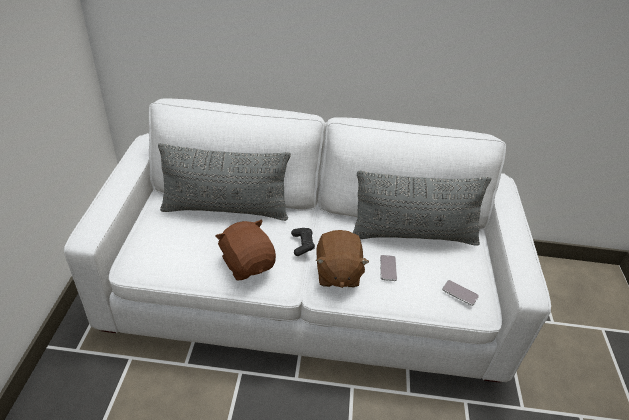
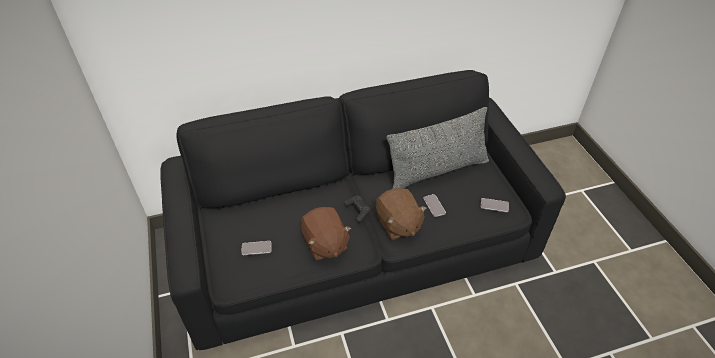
camera: 20 degrees left, 5 degrees up
(178, 242) = (256, 248): none -> phone
(225, 209) = (276, 204): grey pillow -> none
(248, 263) = (325, 244): brown plush toy -> brown plush toy turned 150 degrees counterclockwise
(307, 290) = (357, 244): white sofa -> black sofa

